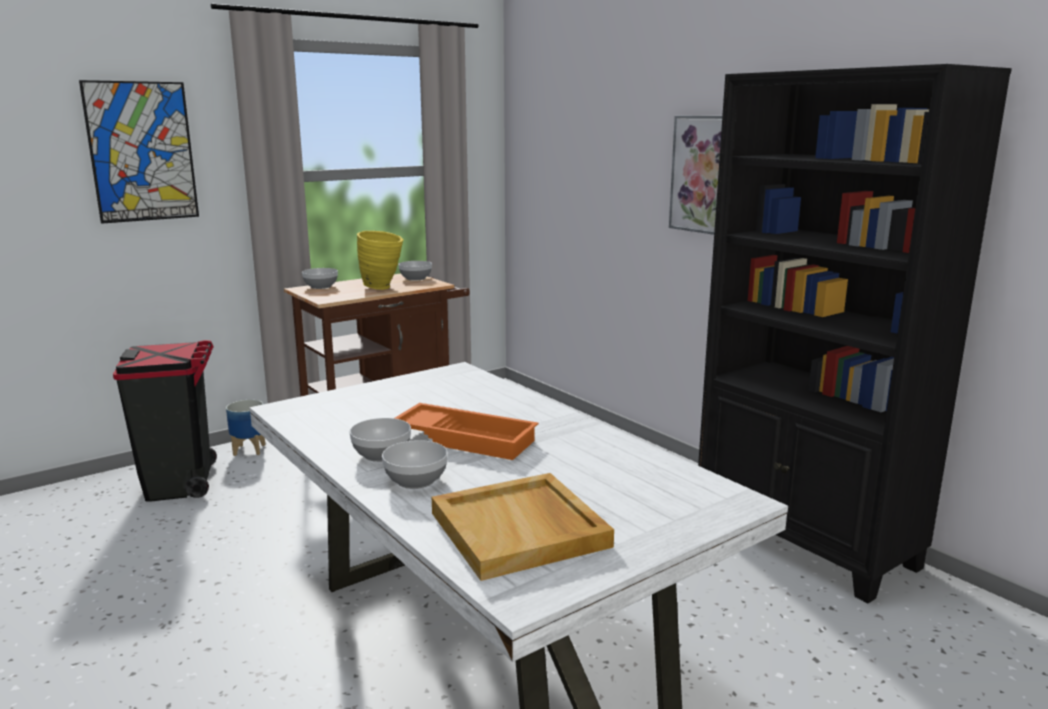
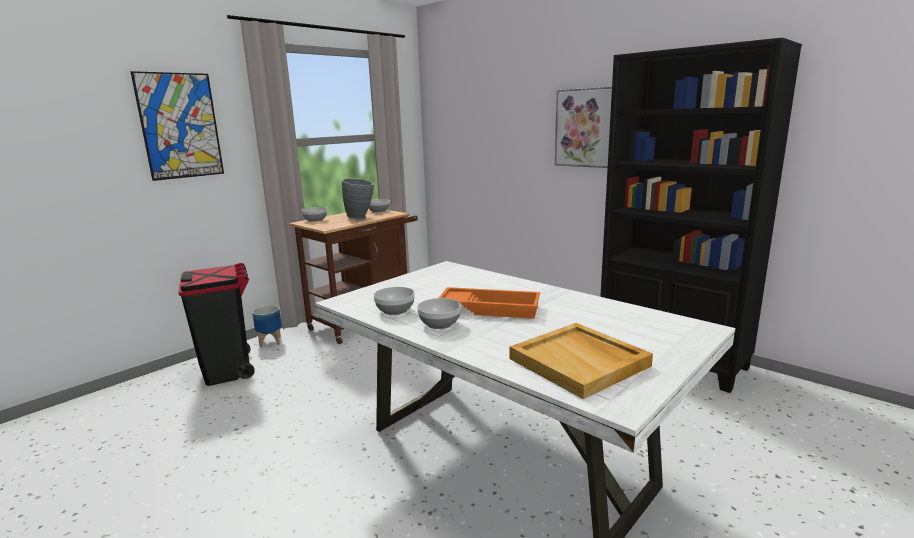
camera: 10 degrees left, 0 degrees up
(382, 288) = (361, 218): yellow vase -> grey vase
(415, 480) = (478, 338): bowl -> bowl (394, 310)

